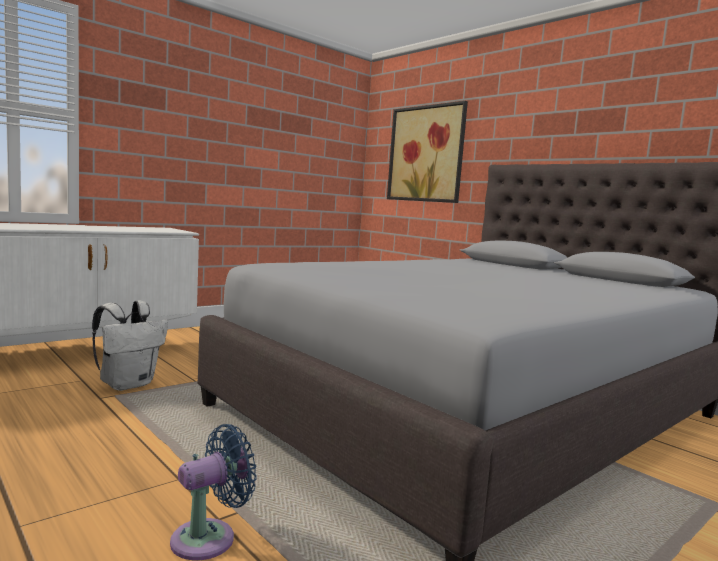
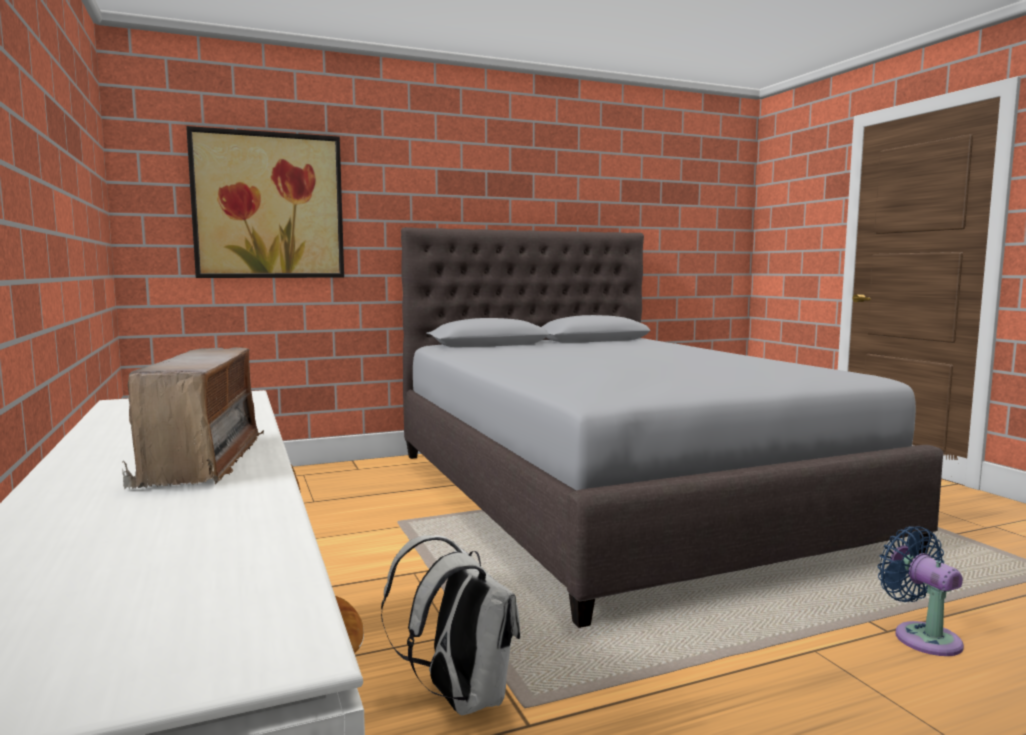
camera: 70 degrees left, 0 degrees up
(49, 227) = (203, 460): none -> radio

